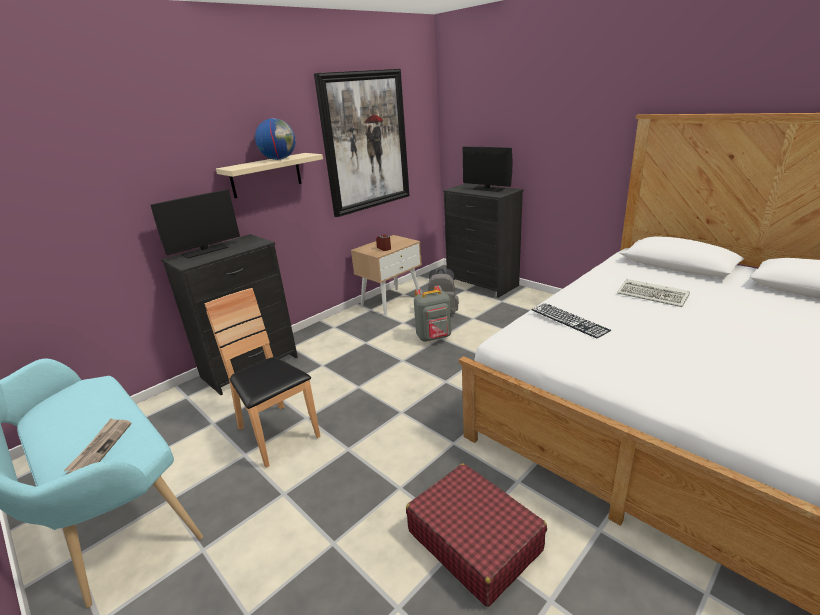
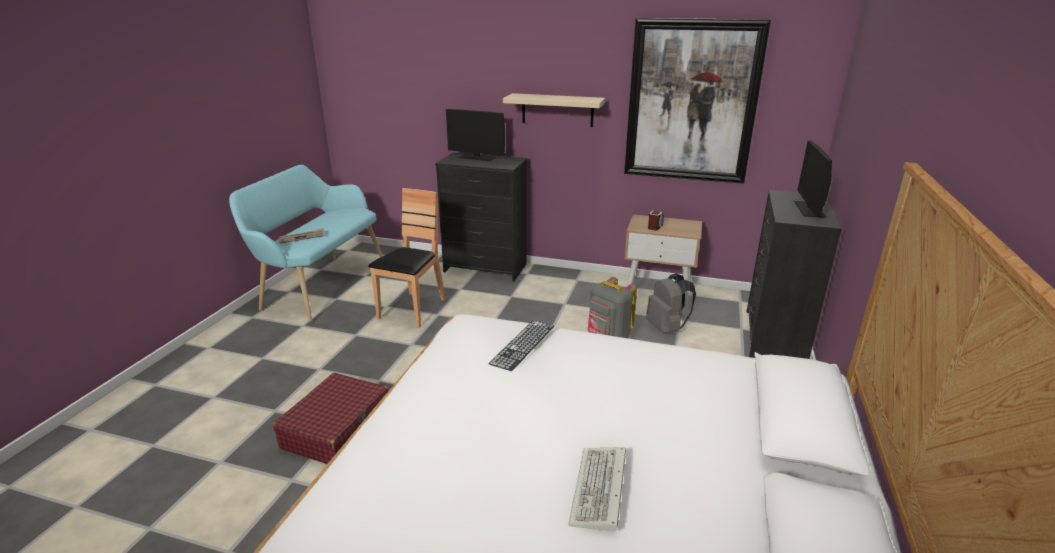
camera: 60 degrees right, 0 degrees up
(279, 159) = (561, 98): globe -> none
(654, 295) = (643, 398): keyboard -> keyboard (600, 492)

